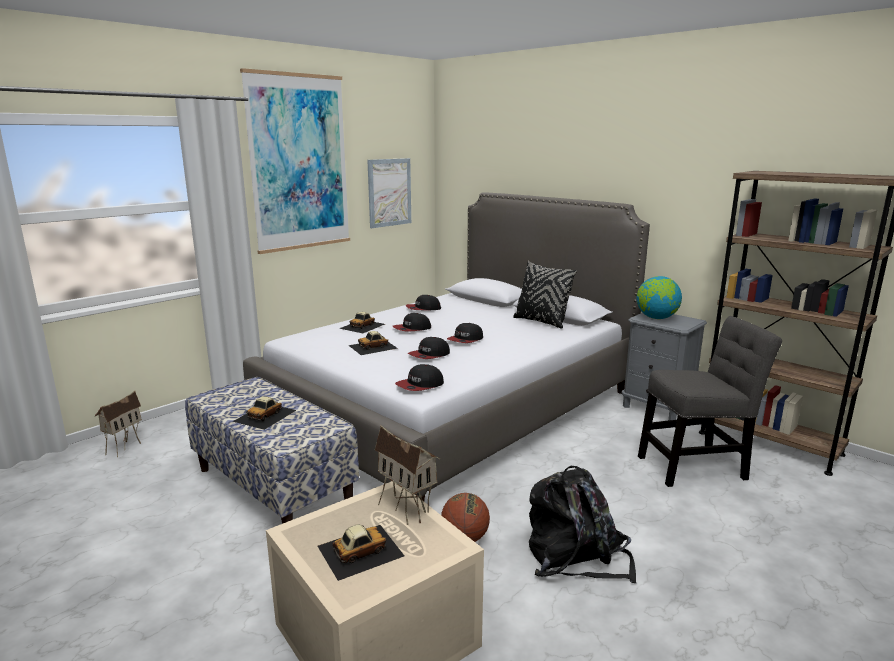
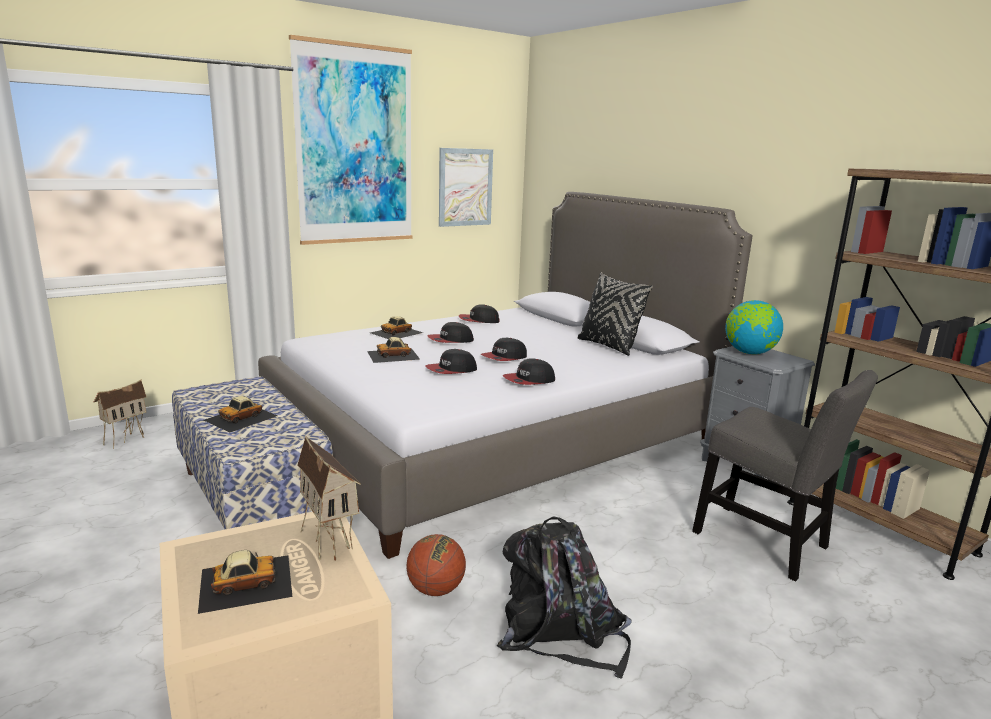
camera: 10 degrees right, 0 degrees up
(420, 385) = (417, 402): cap -> cap (529, 380)
(696, 466) = (766, 543): grey chair -> grey chair turned 45 degrees clockwise

